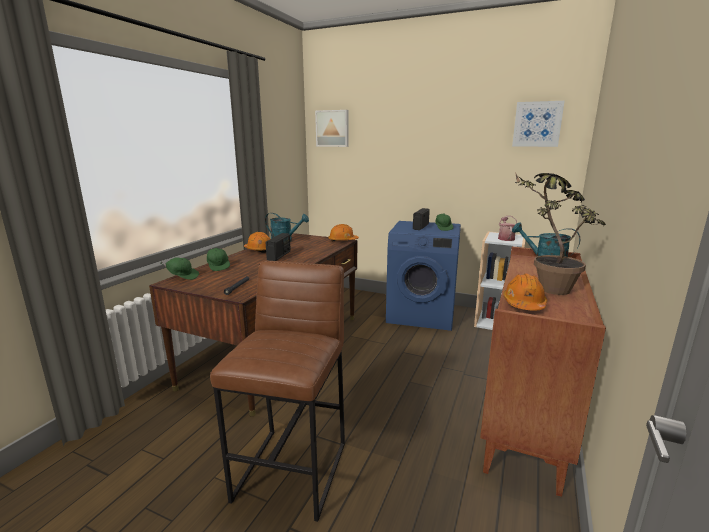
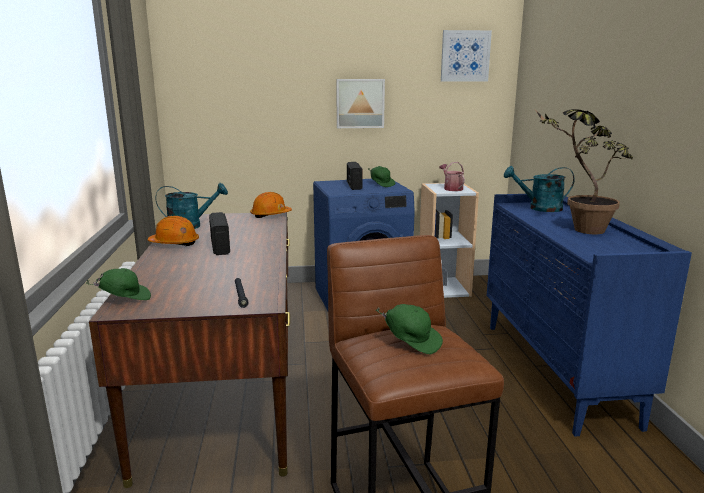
camera: 30 degrees left, 0 degrees up
(218, 266) = (155, 275): green cap -> green cap (412, 342)
(332, 128) = (199, 58): picture -> picture (360, 103)
(524, 304) = (590, 247): orange hard hat -> none
(524, 414) = (555, 371): brown cabinet -> blue cabinet

